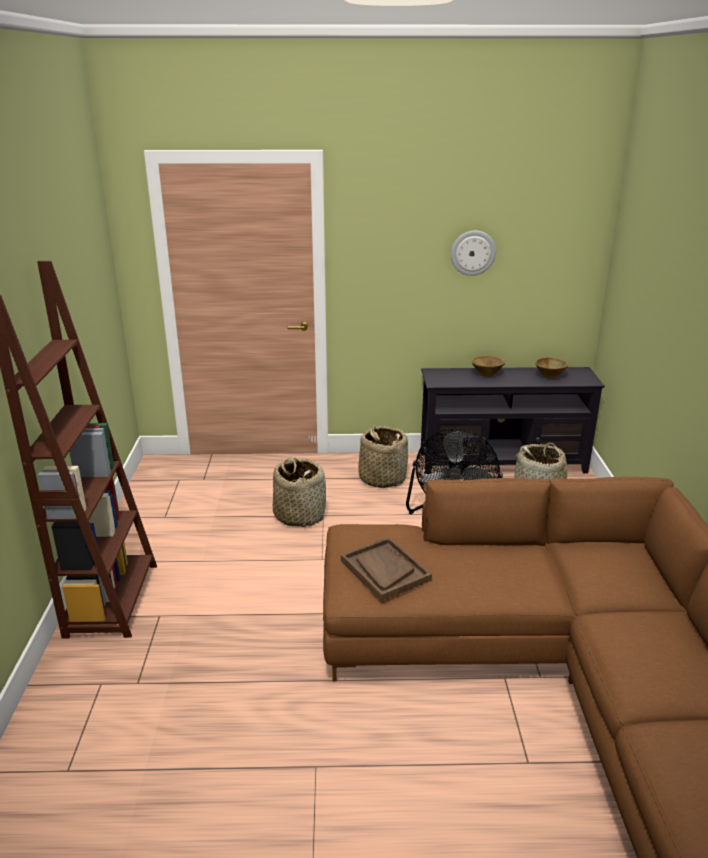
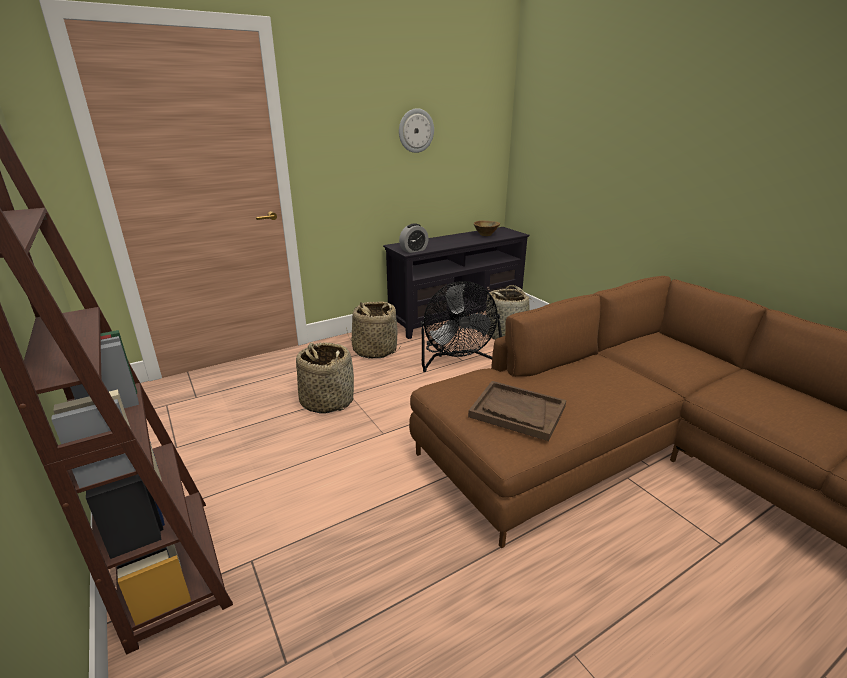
camera: 30 degrees left, 0 degrees up
(443, 381) = (414, 250): none -> alarm clock
(487, 374) = (440, 240): brown bowl -> none

